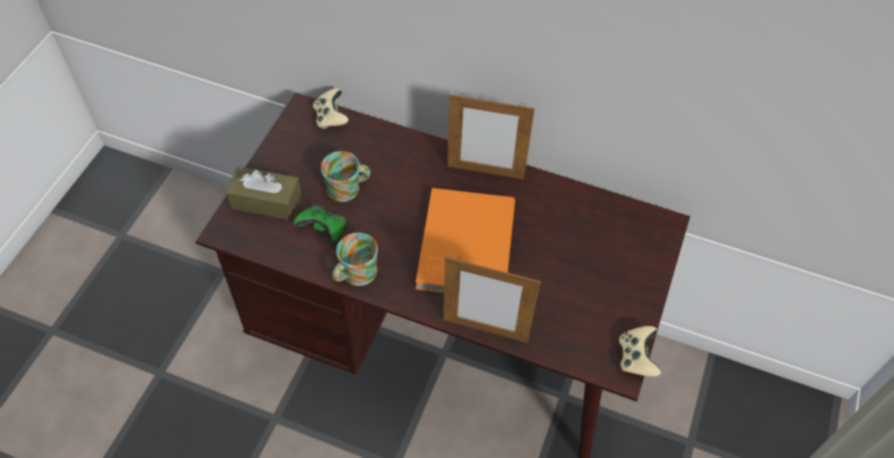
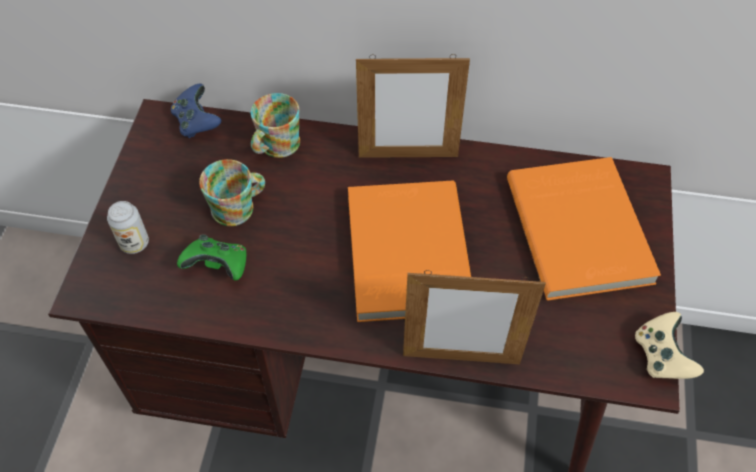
camera: 10 degrees left, 0 degrees up
(266, 201) = (134, 243): brown tissue box -> can
(330, 117) = (196, 122): beige game controller -> blue game controller
(355, 274) = (273, 317): mug -> mug (275, 146)
(603, 253) = (581, 230): none -> orange book

